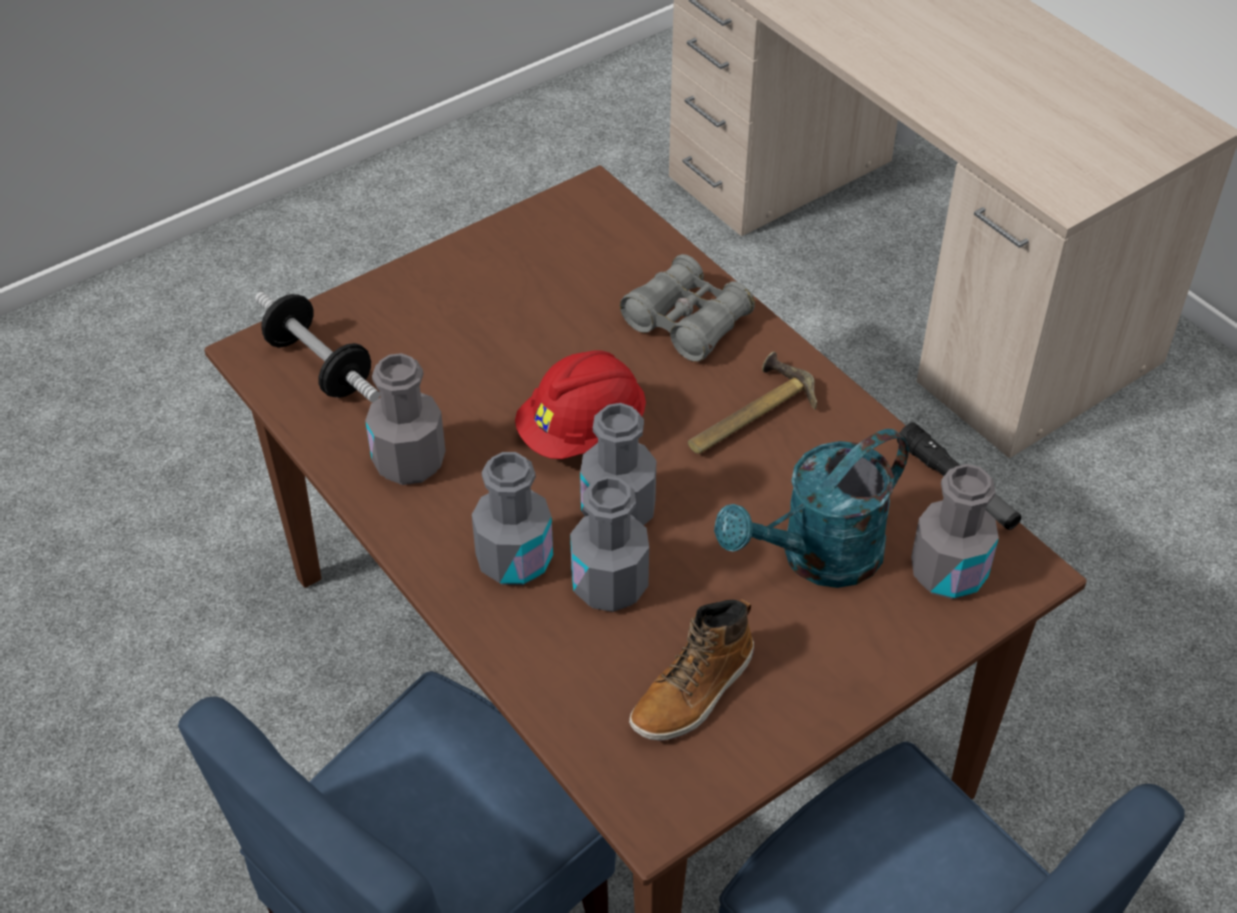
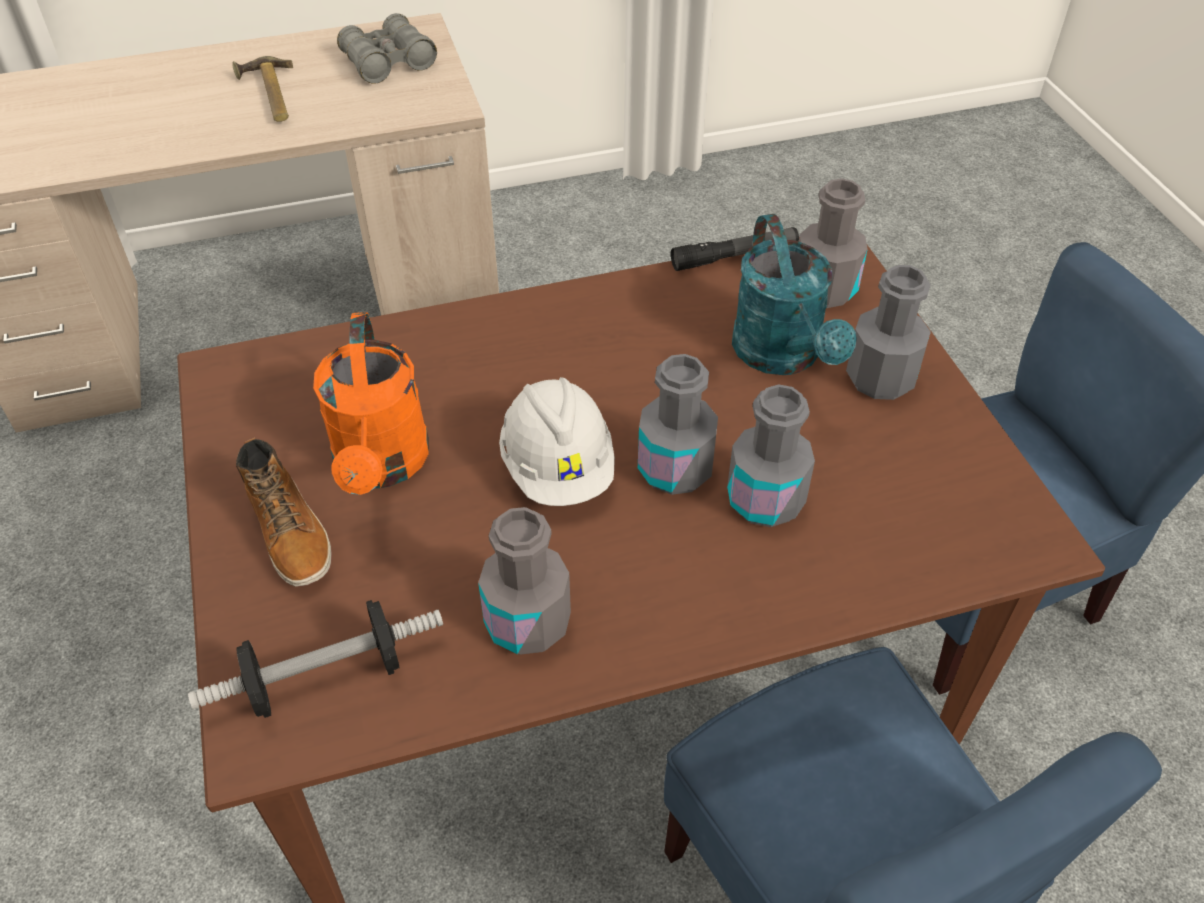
camera: 70 degrees left, 0 degrees up
(514, 560) = (707, 565): grey bottle -> grey bottle (880, 378)
(533, 324) = (381, 466): none -> orange watering can
(582, 432) = (558, 468): red hard hat -> white hard hat
(687, 322) = (453, 354): grey binoculars -> grey binoculars (388, 63)
(694, 691) = (908, 476): boot -> boot (291, 533)
(747, 414) = (595, 349): hammer -> hammer (268, 96)

